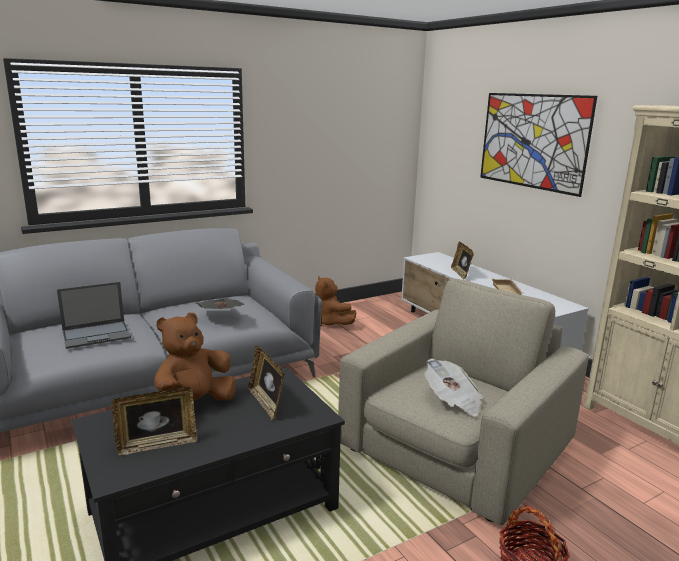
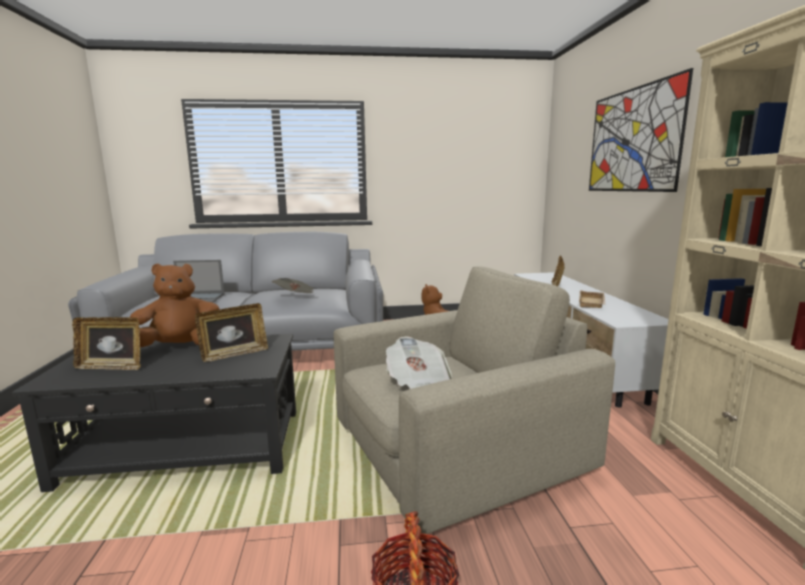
camera: 25 degrees right, 5 degrees down
(266, 403) = (234, 354): picture frame -> picture frame turned 120 degrees counterclockwise

